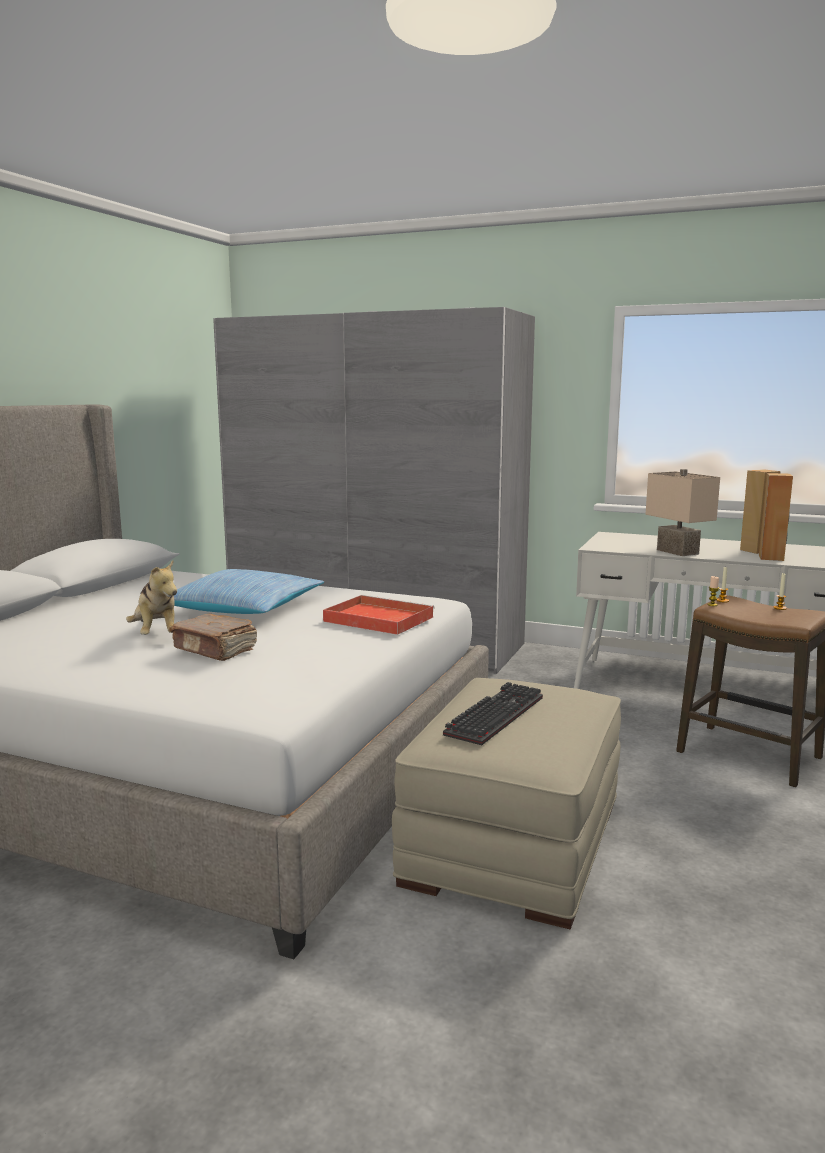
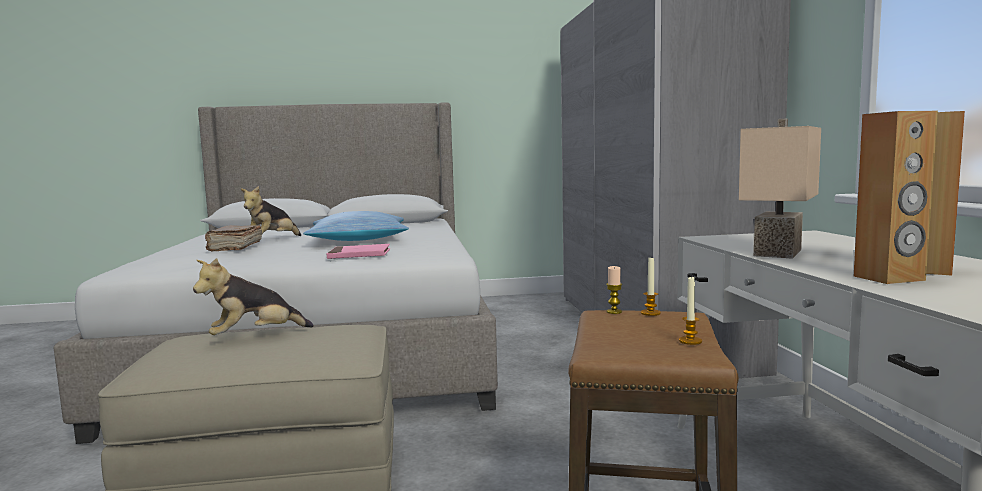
camera: 60 degrees right, 5 degrees down
(376, 619) = (359, 255): red tray -> pink book
(494, 714) = (254, 337): keyboard -> plush toy

